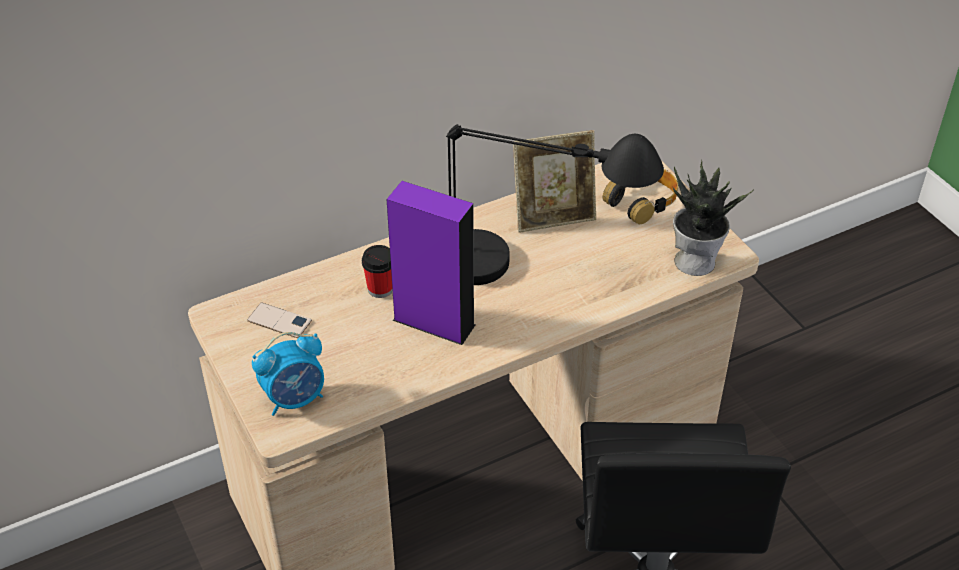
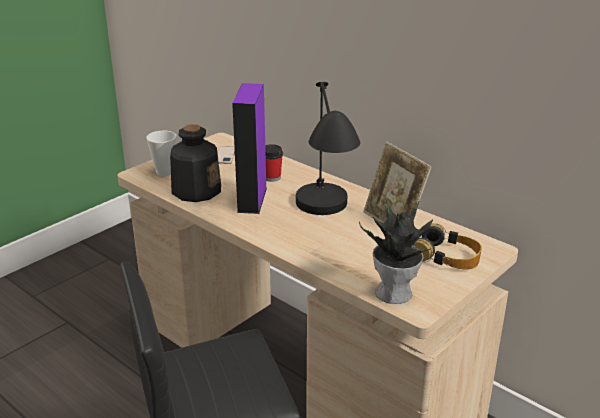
camera: 70 degrees right, 15 degrees down
(295, 398) = (165, 172): alarm clock -> cup
(376, 374) = (196, 190): none -> bottle

